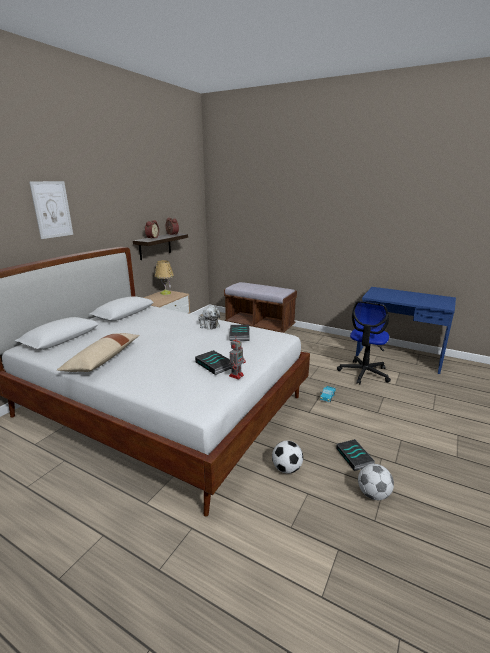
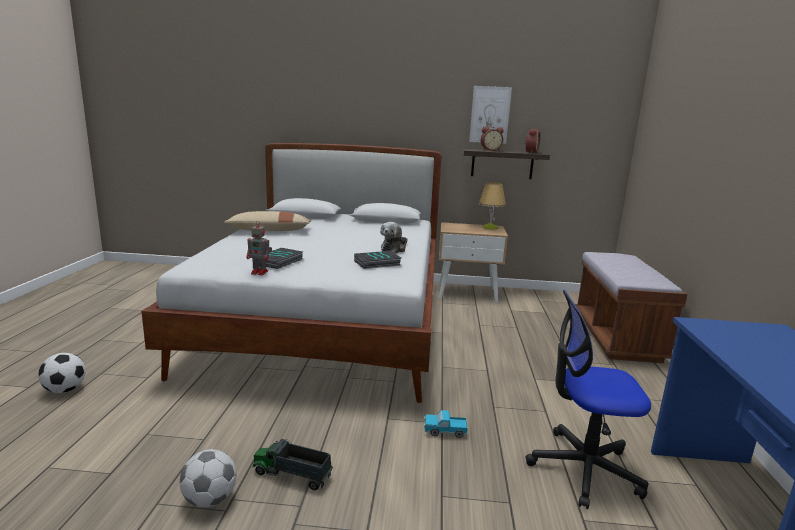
camera: 65 degrees right, 5 degrees down
(52, 209) = (363, 98): picture -> picture (490, 115)
(286, 468) = (247, 417): football -> football (65, 390)
(355, 457) = (292, 475): book -> toy truck

